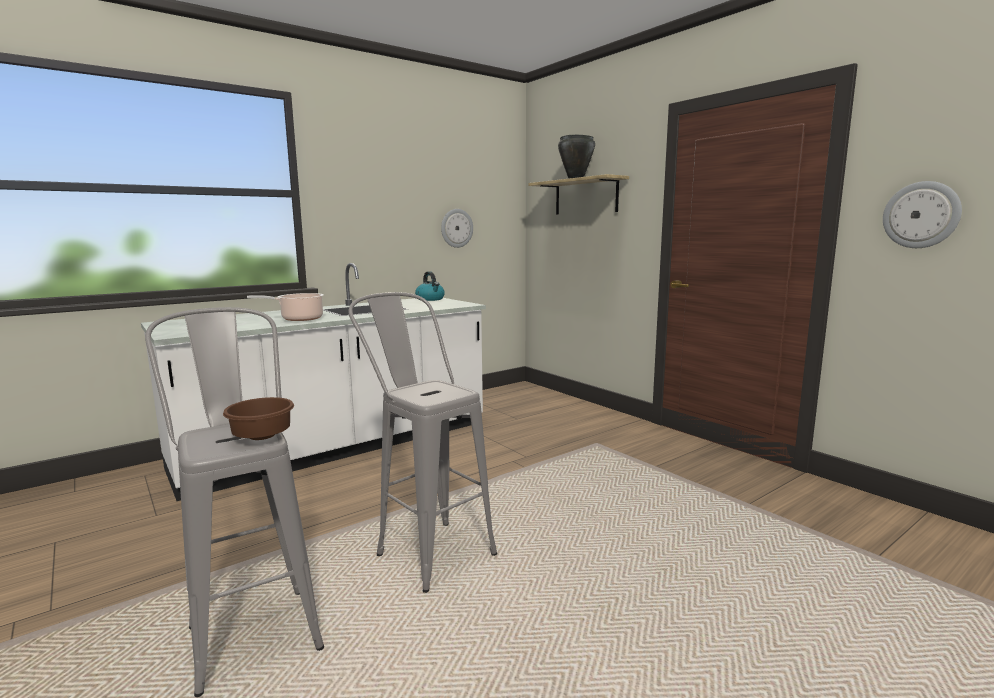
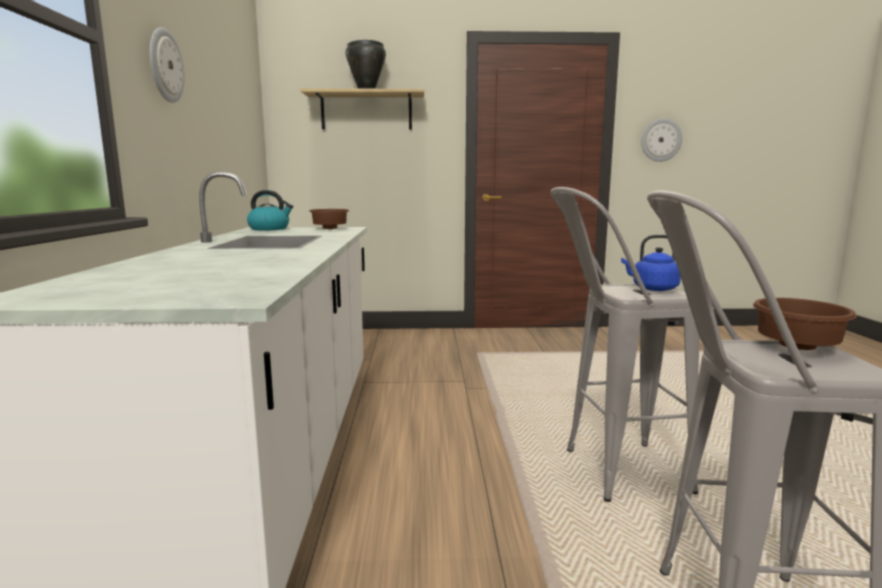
camera: 55 degrees left, 0 degrees up
(299, 319) = (274, 256): cooking pot -> none
(443, 393) = (652, 289): none -> blue kettle
(451, 304) = (329, 229): none -> brown bowl
(456, 228) = (231, 136): wall clock -> wall clock (165, 66)

